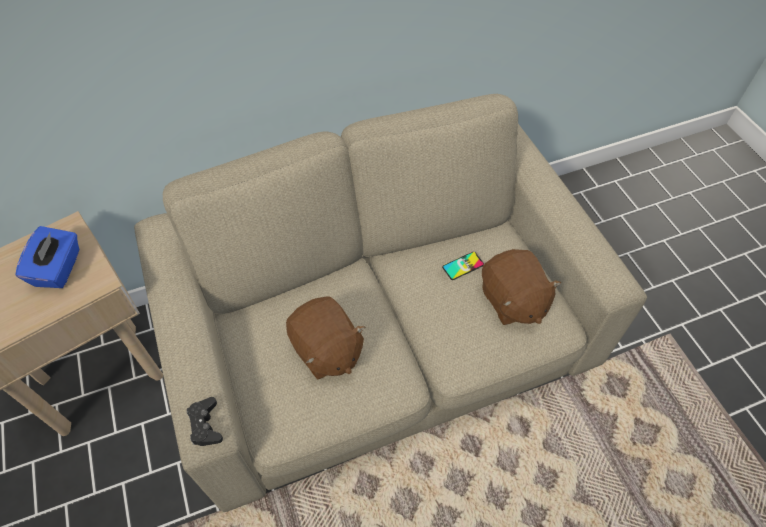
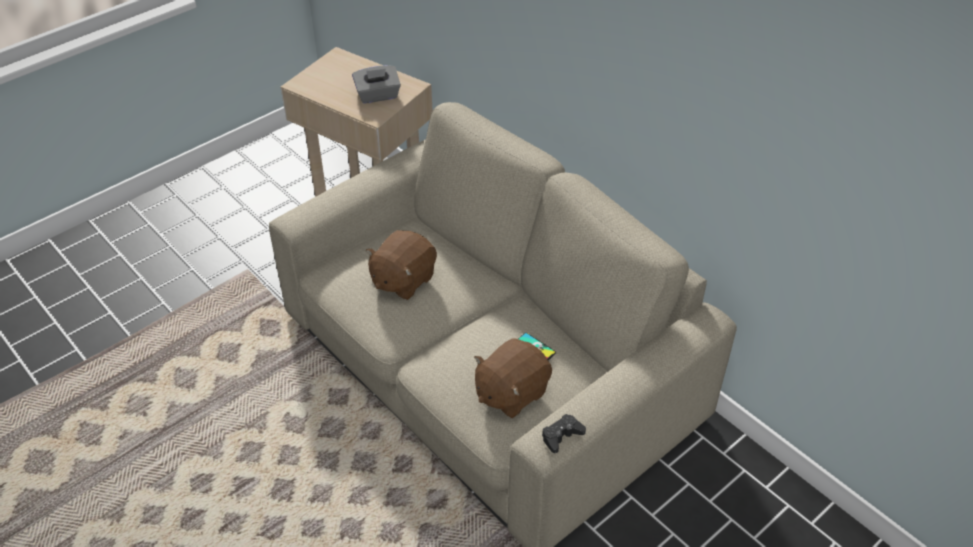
camera: 70 degrees right, 10 degrees down
(59, 269) = (378, 96): blue tissue box -> grey tissue box
(205, 425) = (300, 218): black game controller -> black game controller (561, 436)

